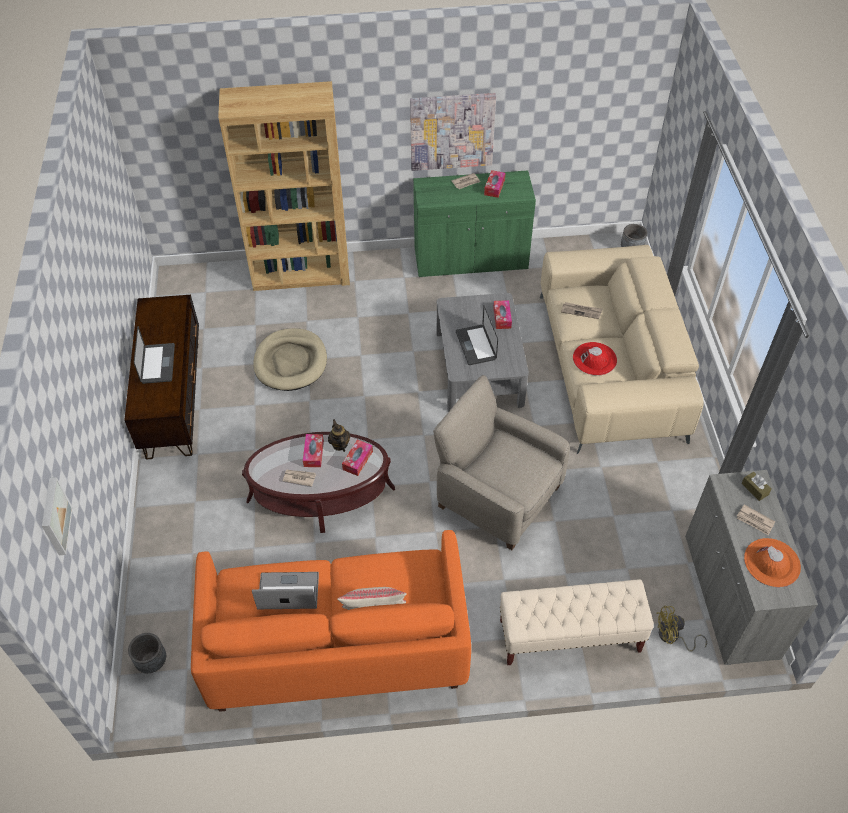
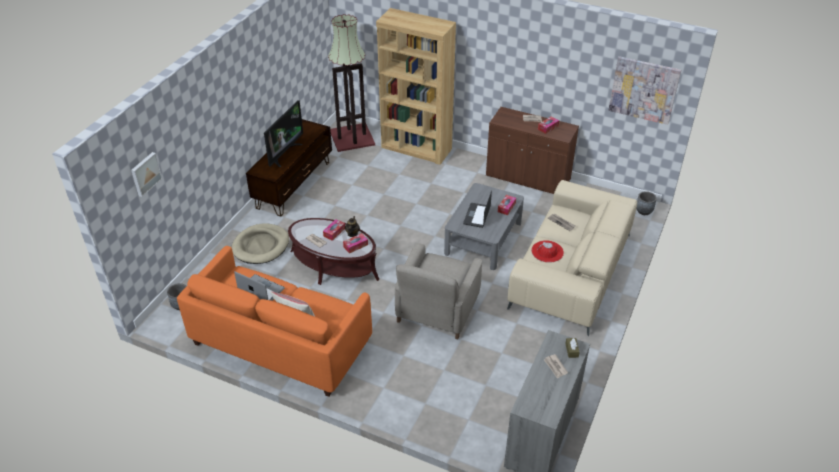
camera: 30 degrees right, 10 degrees down
(158, 364) = (284, 153): laptop -> television
(201, 291) = (352, 137): none -> floor lamp
(291, 362) = (372, 191): beige dog bed -> beige dog bed (261, 246)
(452, 131) = (529, 80): picture -> picture (644, 90)
(470, 259) = (528, 178): green cabinet -> brown cabinet
(497, 495) = (437, 310): beige armchair -> beige armchair turned 135 degrees counterclockwise
(569, 636) = (417, 403): beige bench -> none
(672, 637) = (483, 436): yellow fan -> none
(772, 562) = (545, 393): orange hat -> none

